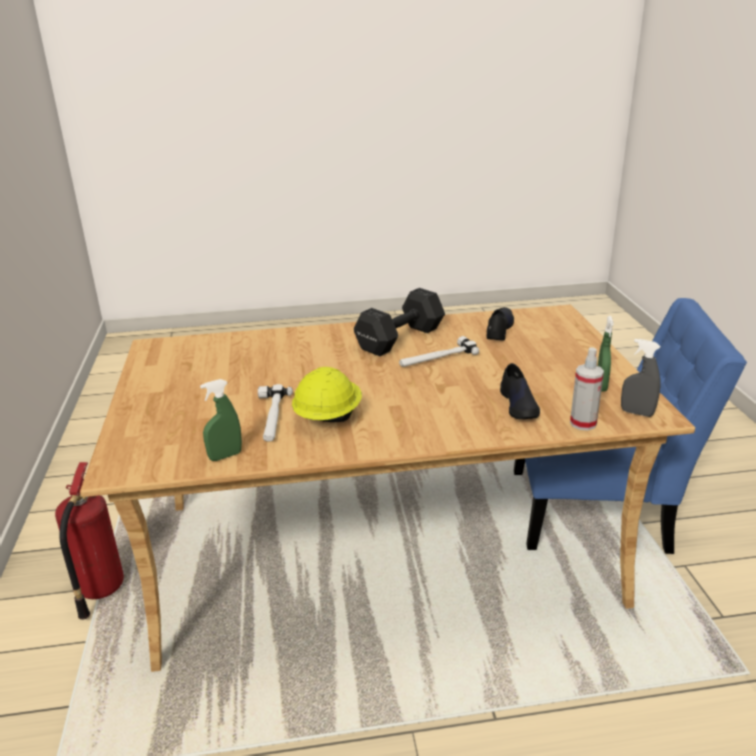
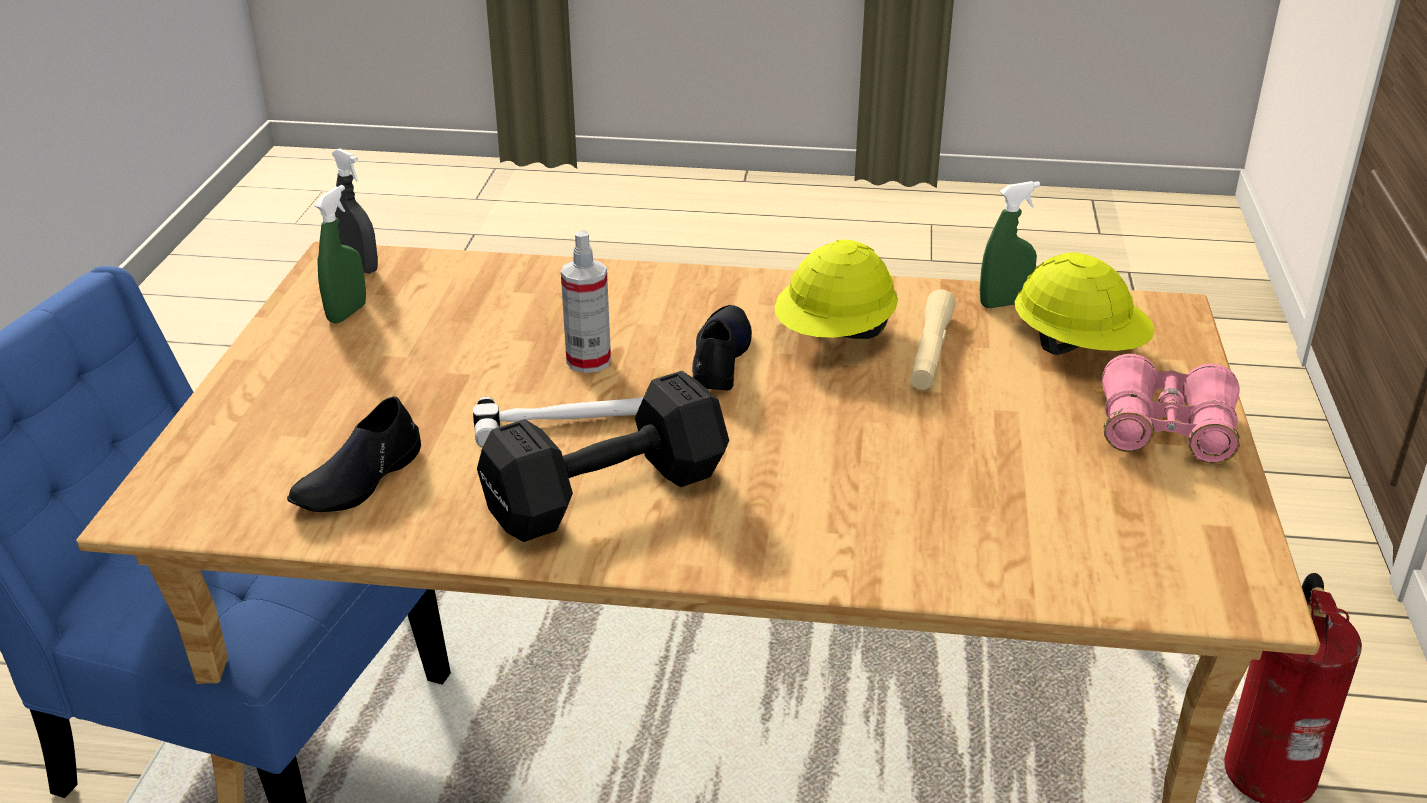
camera: 165 degrees left, 5 degrees up
(154, 397) = (1165, 430): none -> pink binoculars
(185, 433) = (1078, 348): none -> yellow hard hat
(272, 417) = (930, 352): hammer -> beige flashlight
(519, 405) = (515, 305): black shoe -> black shoe (719, 359)
(583, 423) = (455, 266): spray bottle -> spray bottle (588, 361)

